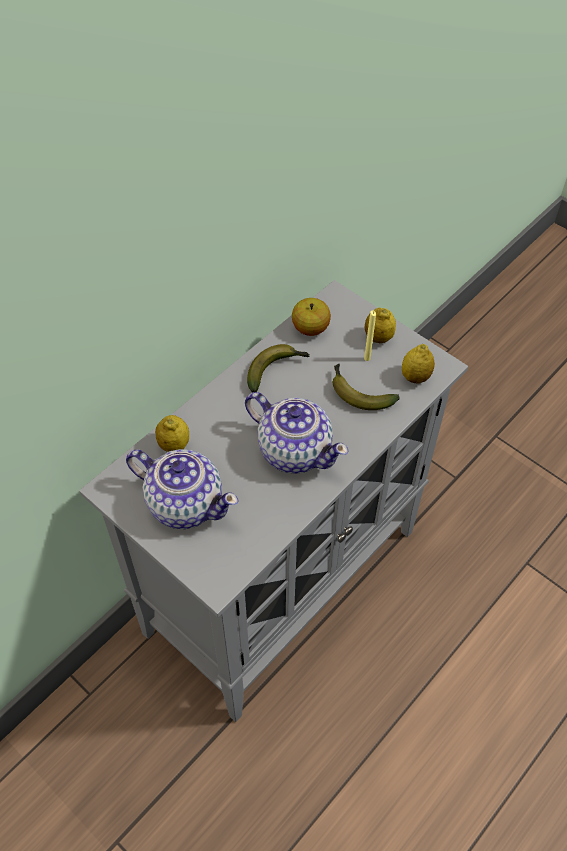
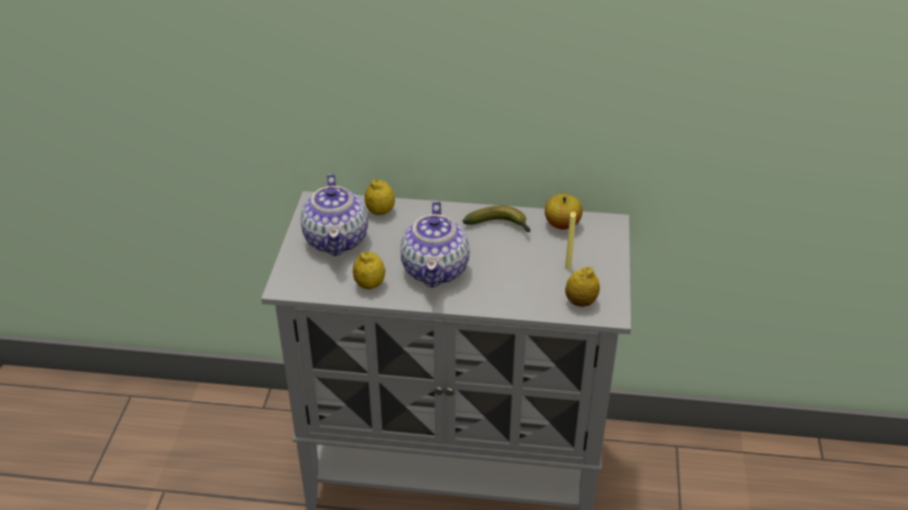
camera: 55 degrees right, 15 degrees down
(358, 393) = (527, 278): banana -> none
(378, 337) = (597, 264): lemon -> lemon (369, 285)

